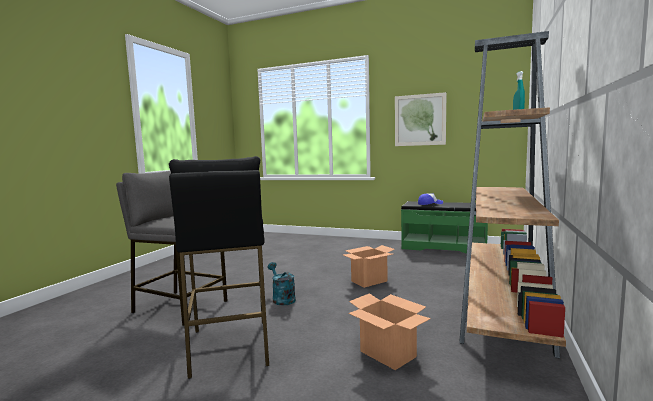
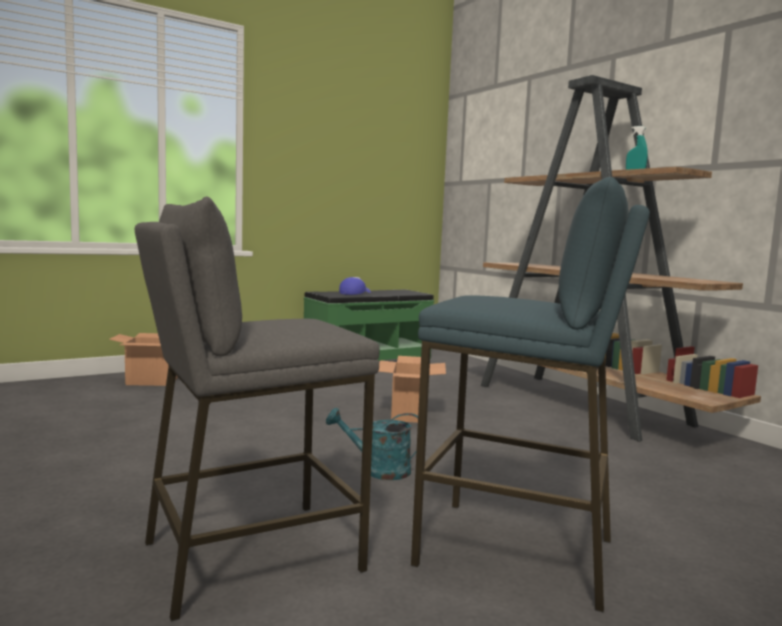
camera: 55 degrees left, 0 degrees up
(229, 347) = (517, 552): black stool -> blue stool
(388, 354) = (637, 473): cardboard box -> cardboard box (152, 381)
(420, 120) = (323, 160): picture -> none

